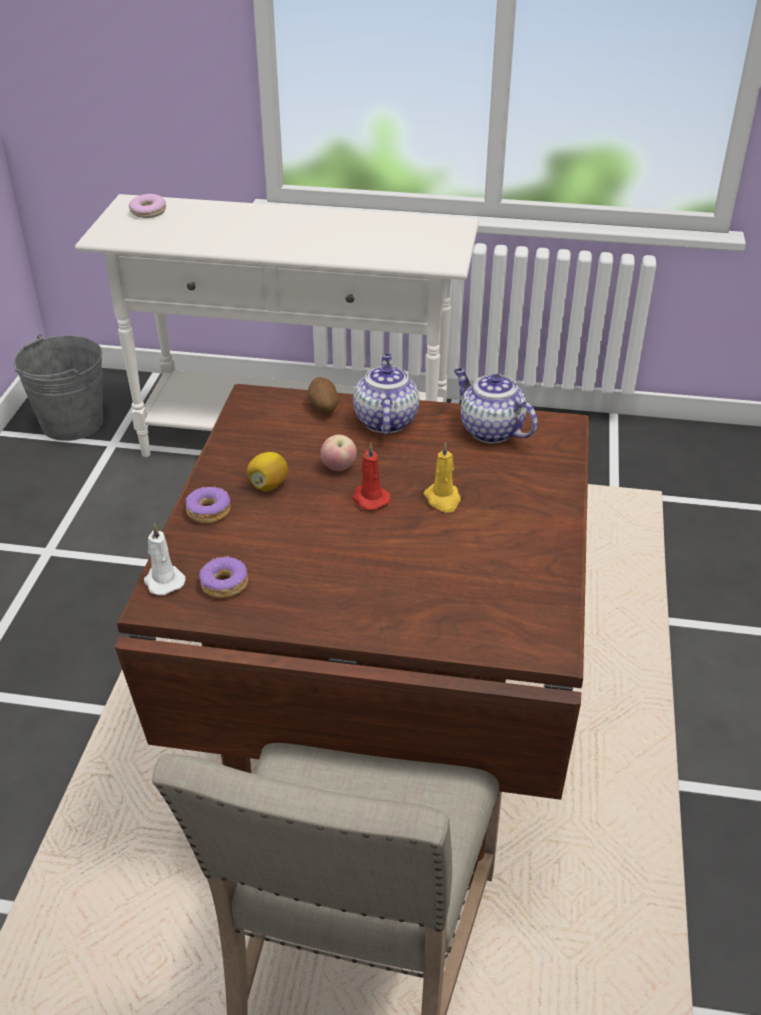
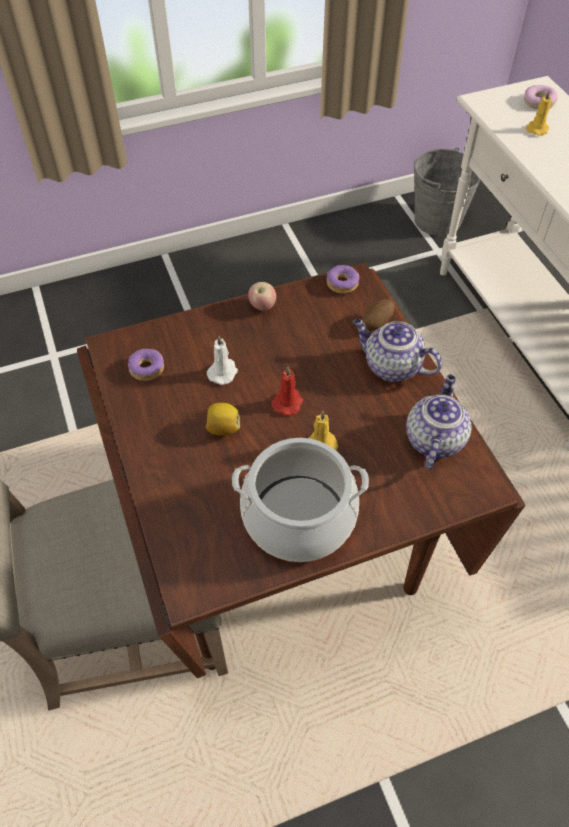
camera: 60 degrees right, 15 degrees up
(163, 581) = (132, 338): white candle -> white candle (223, 372)
(182, 227) = (537, 129): none -> yellow candle
(208, 511) = (213, 323): donut -> donut (342, 283)
(268, 485) = (262, 339): lemon -> lemon (223, 428)
(338, 468) = (310, 367): apple -> apple (262, 306)
(385, 420) = (391, 366): teapot -> teapot turned 120 degrees counterclockwise
(515, 543) = (299, 517): none -> cooking pot

